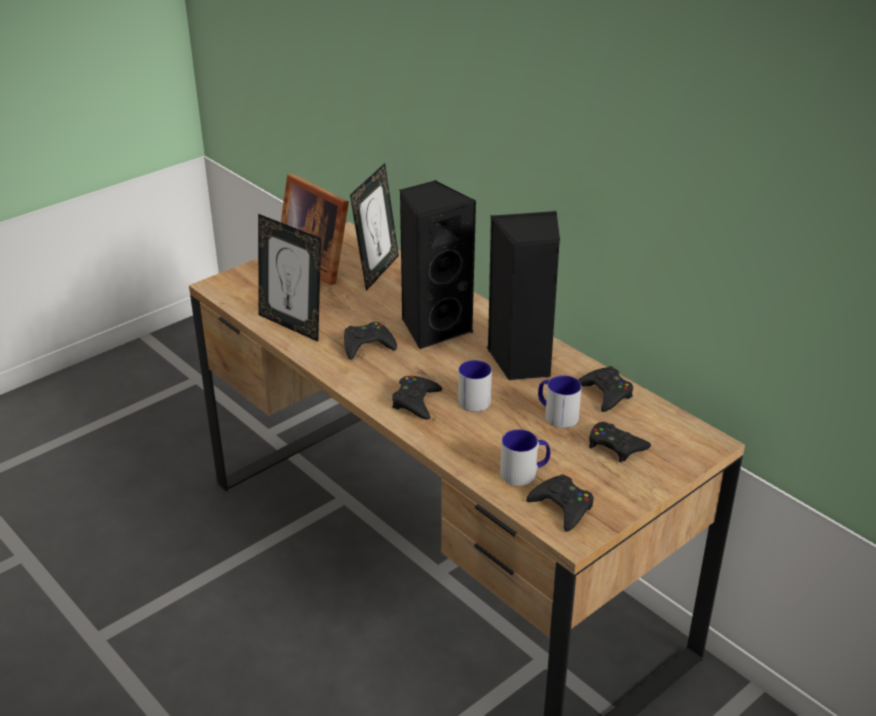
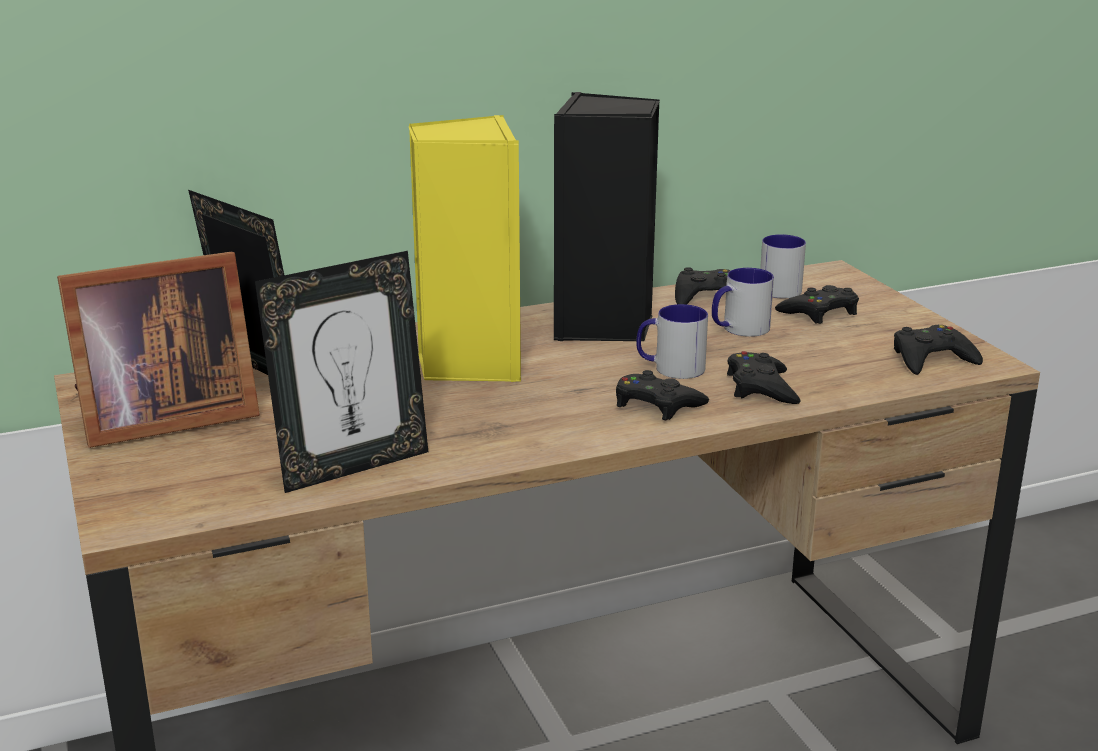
camera: 70 degrees left, 10 degrees down
(367, 345) = (475, 415): black game controller -> black game controller (761, 387)
(433, 328) = (468, 364): black speaker -> yellow speaker
(525, 473) = (855, 366): mug -> mug (779, 287)

